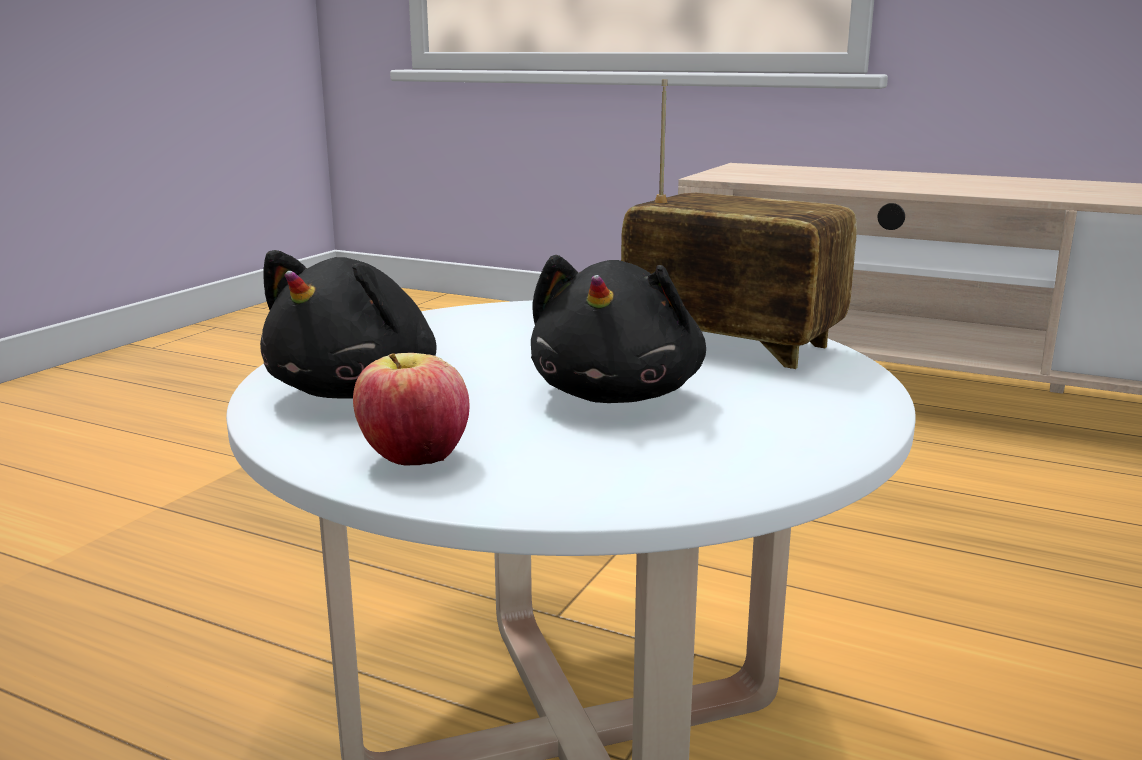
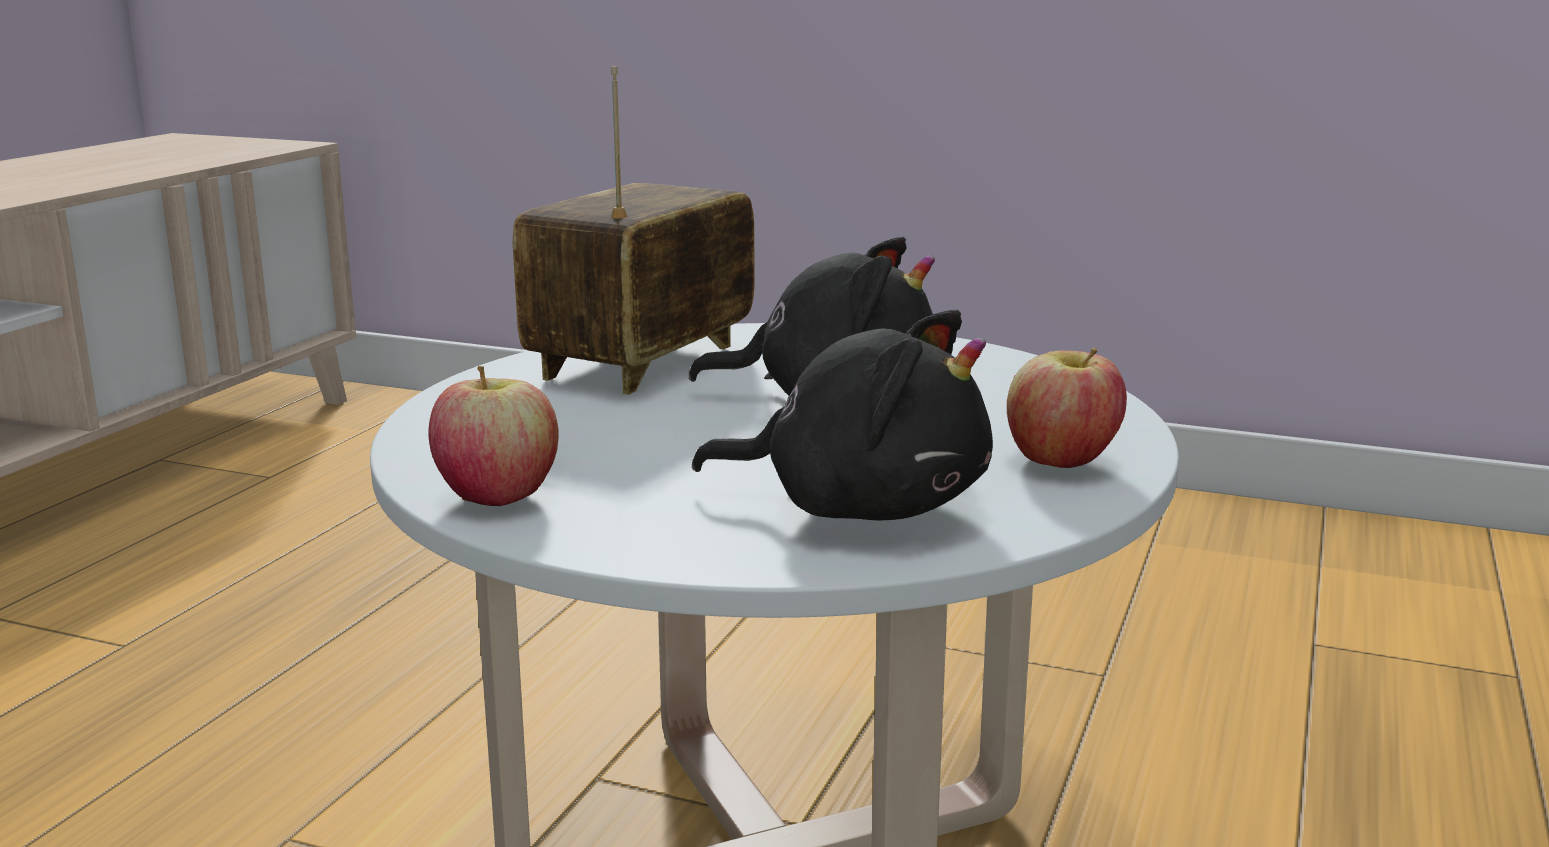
camera: 95 degrees left, 0 degrees up
(440, 320) = (497, 496): none -> apple

